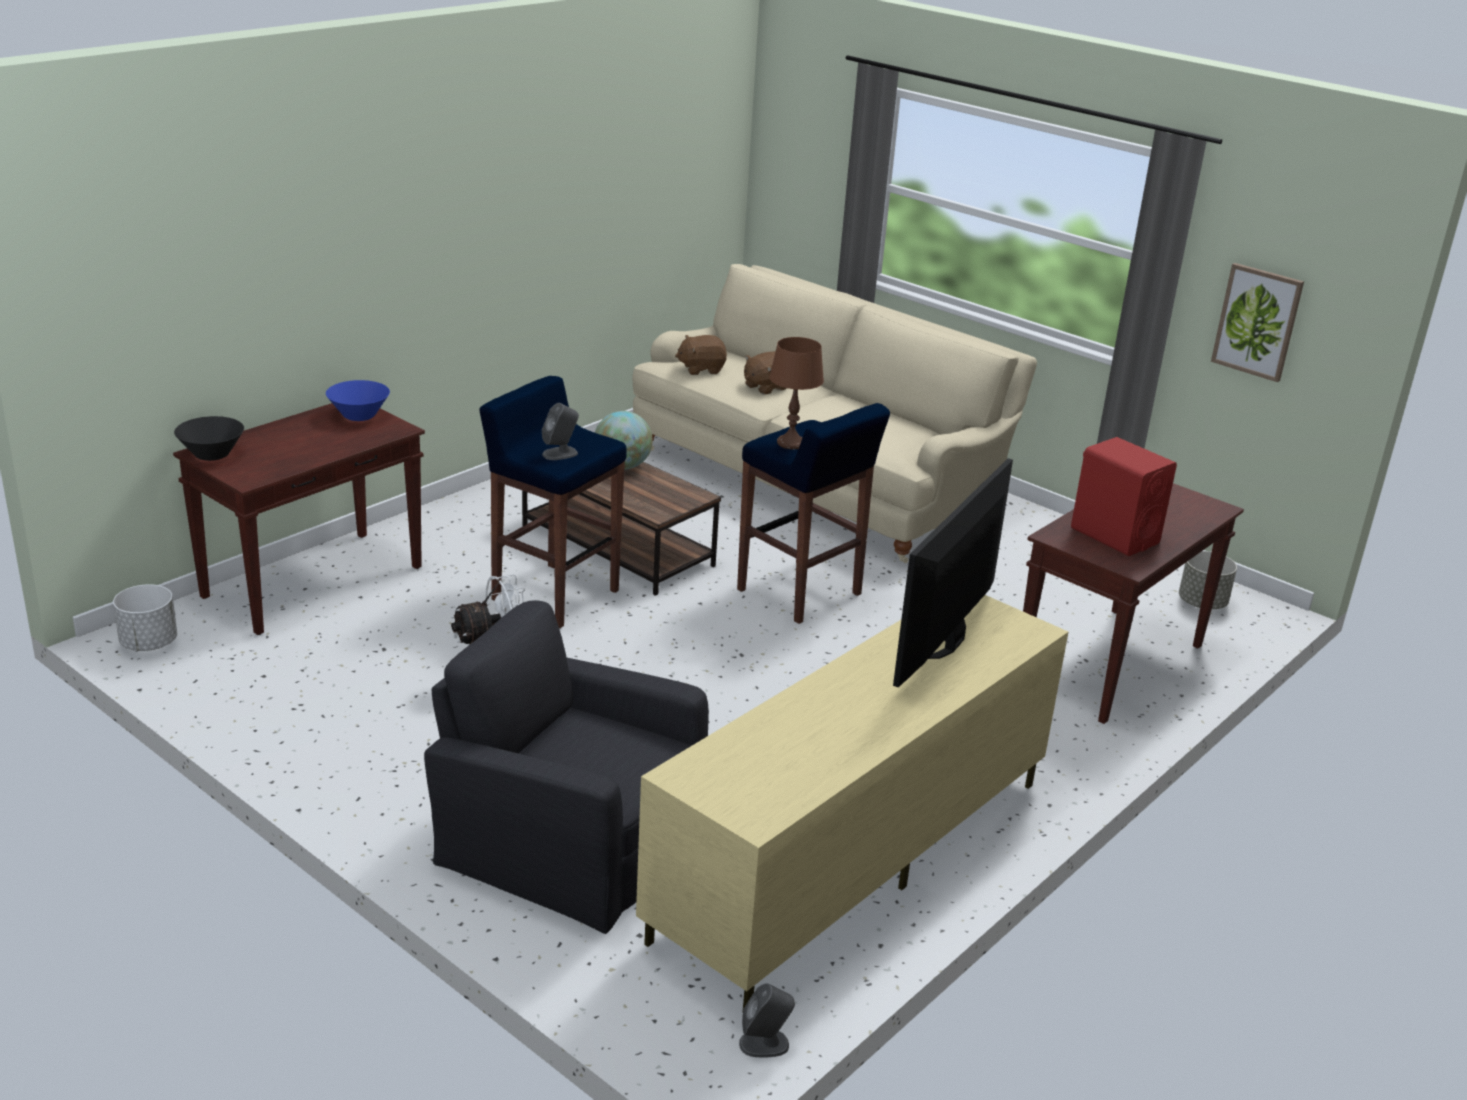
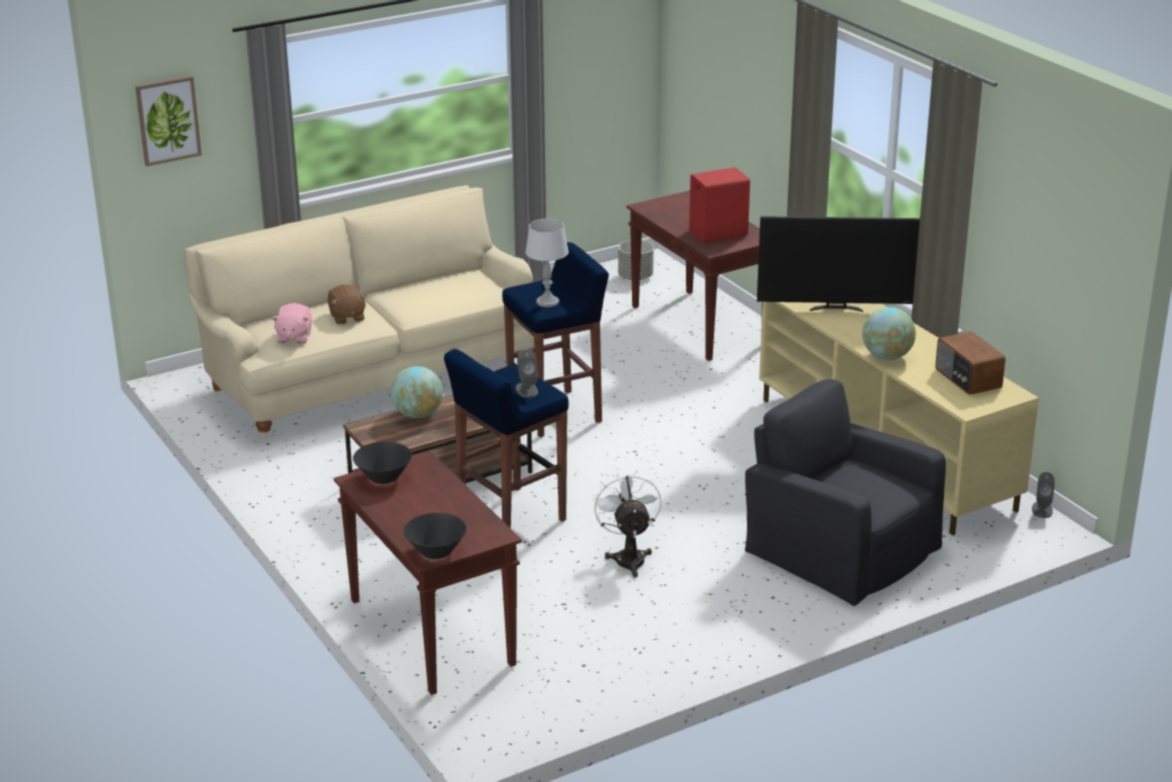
camera: 70 degrees left, 0 degrees up
(148, 643) = (503, 725): white planter -> none
(359, 416) = (384, 477): blue bowl -> black bowl
(569, 838) = (840, 548): black armchair -> black armchair turned 90 degrees clockwise
(701, 369) = (294, 337): brown plush toy -> pink plush toy
(785, 771) = (967, 378): none -> radio
(791, 443) = (547, 302): brown table lamp -> grey table lamp
(817, 694) = (887, 357): none -> globe
(949, 643) = (836, 308): television -> television turned 45 degrees counterclockwise
(1257, 321) = (589, 82): picture -> picture (168, 120)

